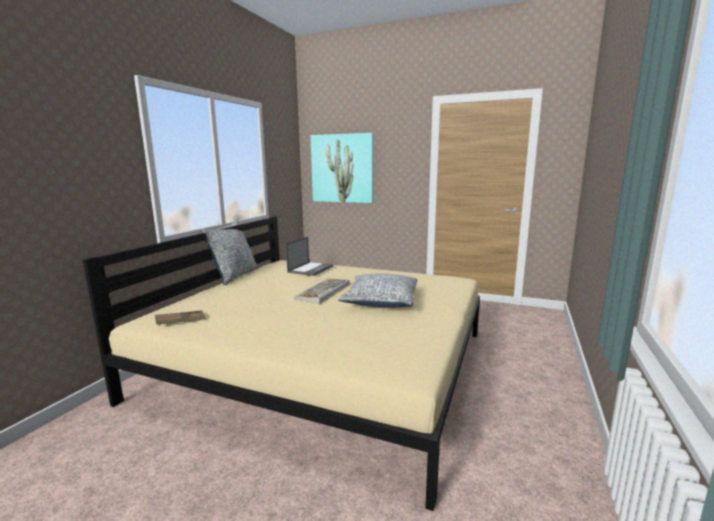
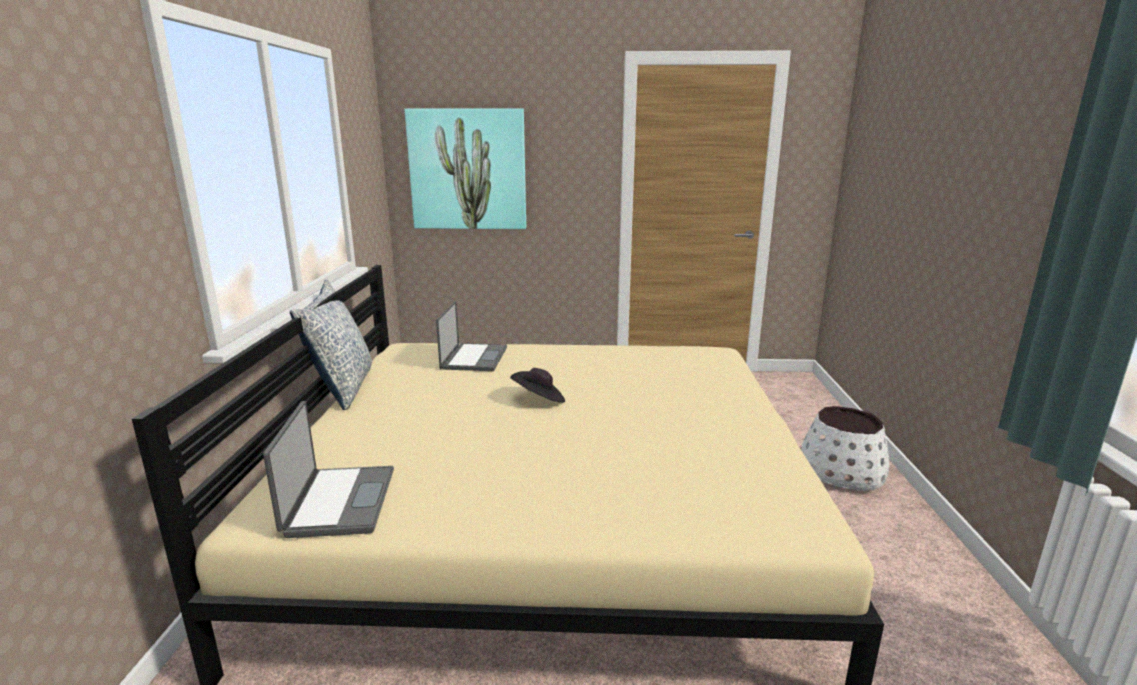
camera: 20 degrees left, 5 degrees up
(180, 321) = (338, 502): brown tray -> laptop
(323, 291) = (539, 400): keyboard -> black hat
(380, 301) = (644, 405): pillow -> none
(536, 371) = (841, 472): none -> white planter

